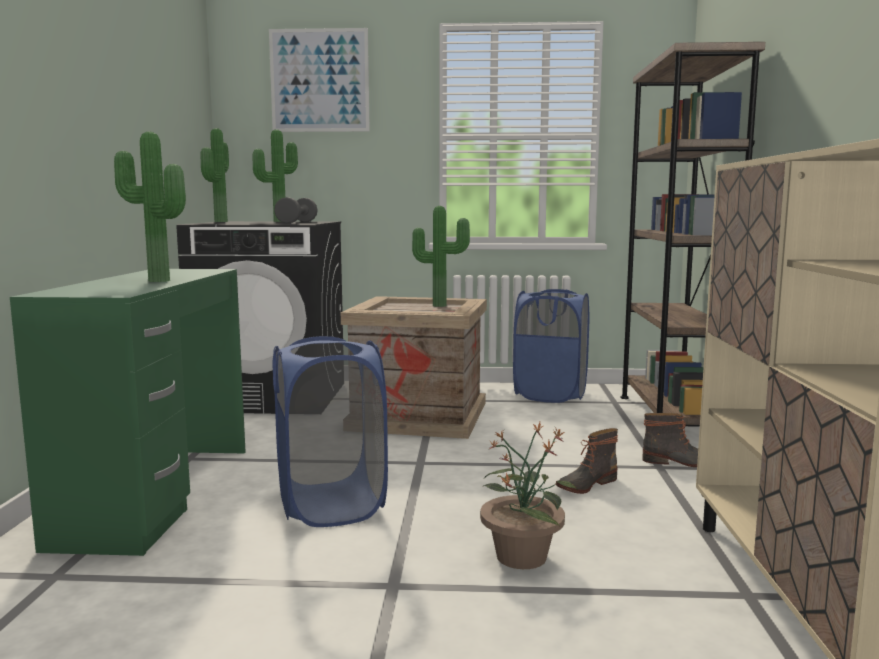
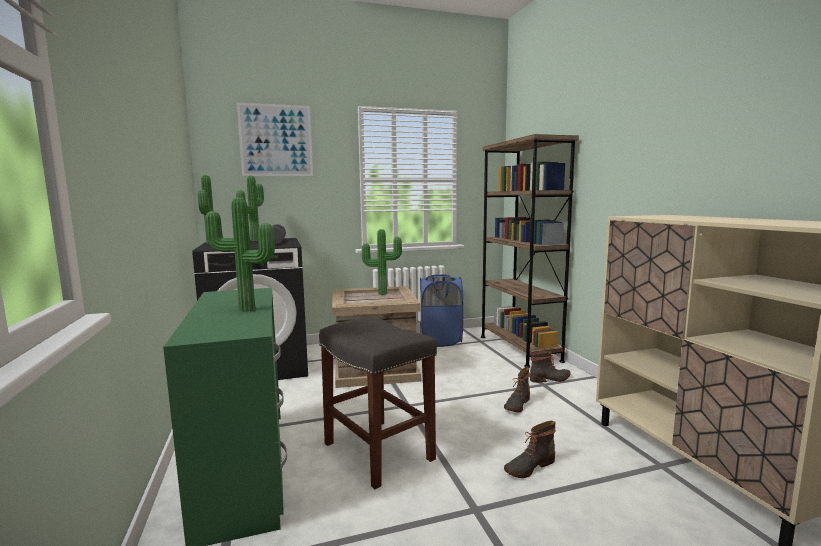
camera: 20 degrees left, 0 degrees up
(331, 505) = (379, 451): blue laundry basket -> grey stool
(522, 556) = (528, 466): potted plant -> boot

